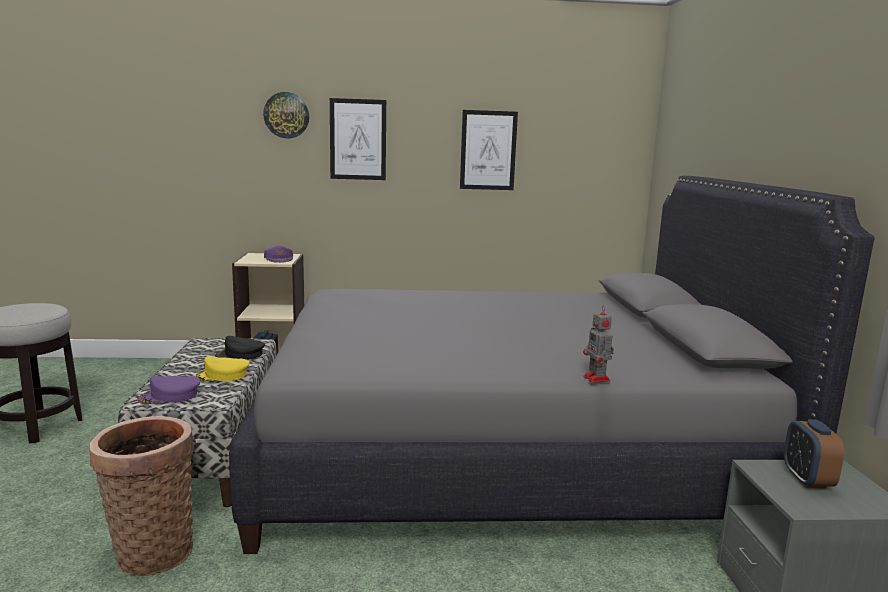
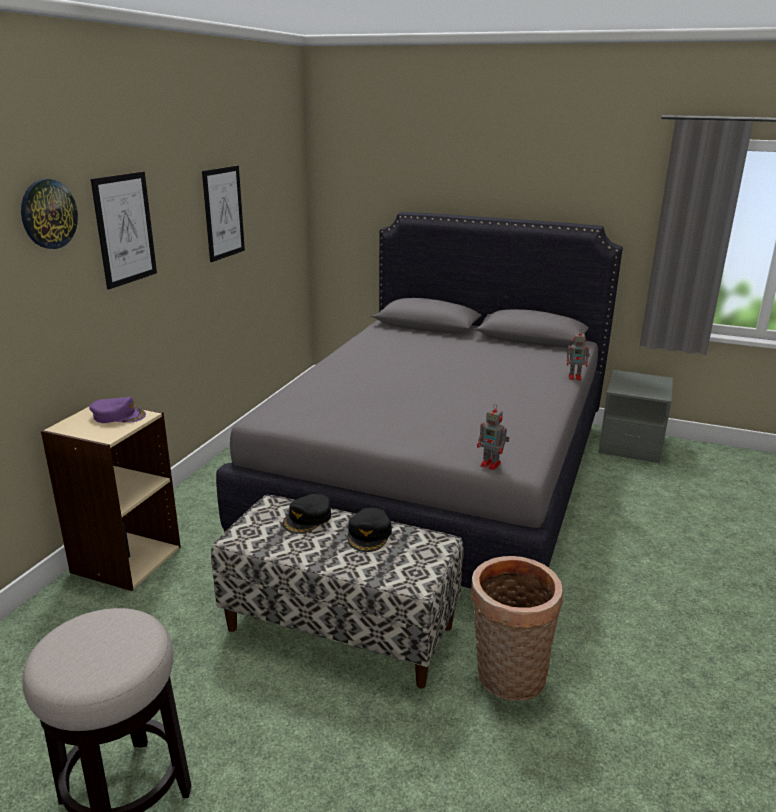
camera: 65 degrees left, 10 degrees up
(169, 396) = (411, 568): purple cap -> none
(221, 376) = (369, 534): yellow cap -> black cap
(285, 359) = (491, 464): none -> toy robot
(807, 479) = (633, 384): alarm clock -> none

